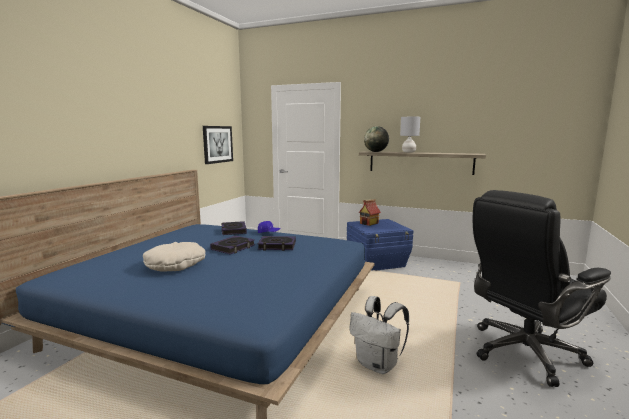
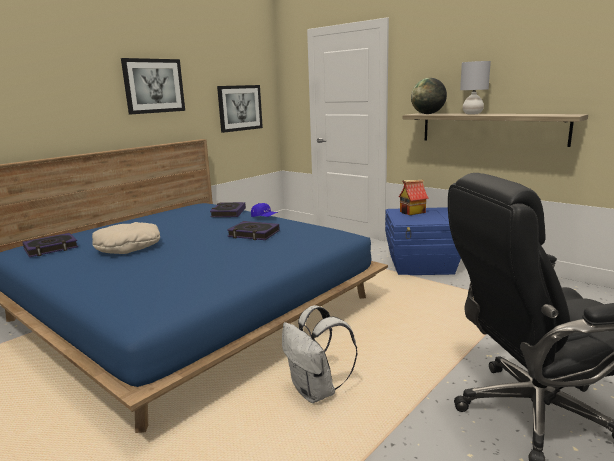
camera: 20 degrees right, 5 degrees up
(157, 123) = (154, 86): none -> picture
(233, 248) = (205, 232): book -> book (51, 248)

